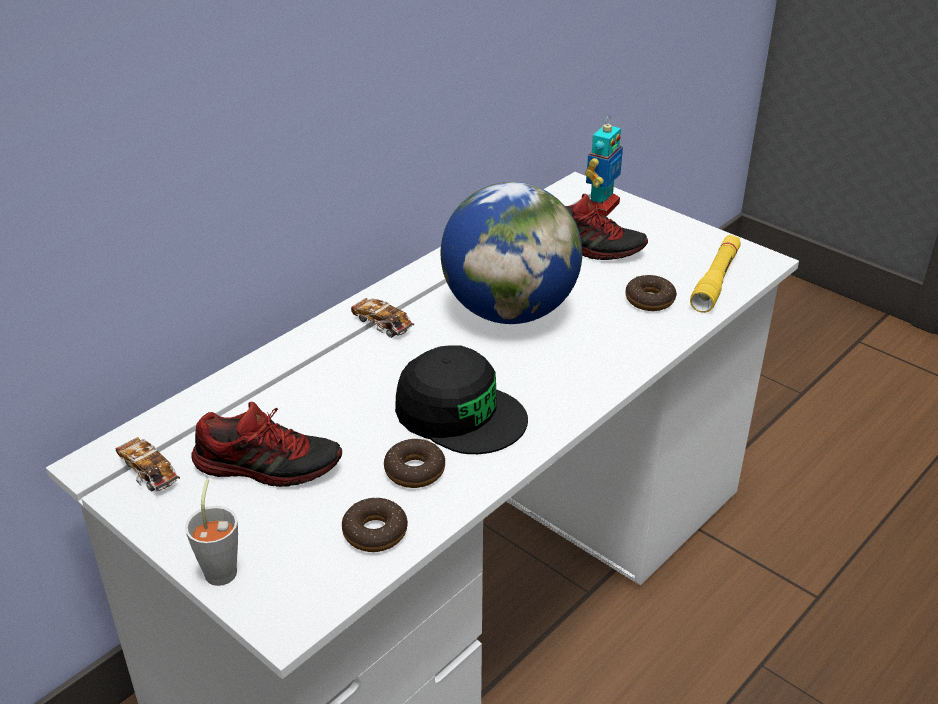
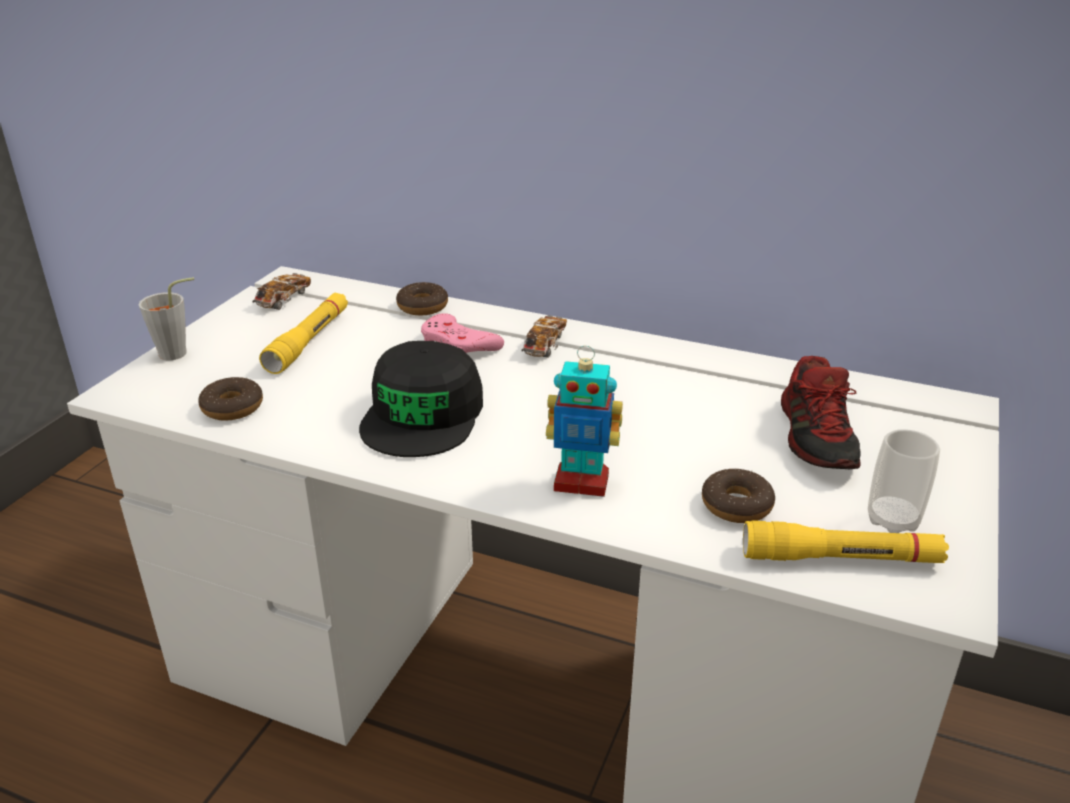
camera: 70 degrees right, 5 degrees down
(268, 465) = (309, 341): shoe -> yellow flashlight
(345, 371) = (459, 344): none -> pink game controller
(414, 471) = (324, 409): donut -> donut (422, 306)
(509, 311) = (626, 409): globe -> none
(601, 207) = (930, 432): toy robot -> toy robot (581, 483)
(686, 252) = (892, 520): none -> cup

